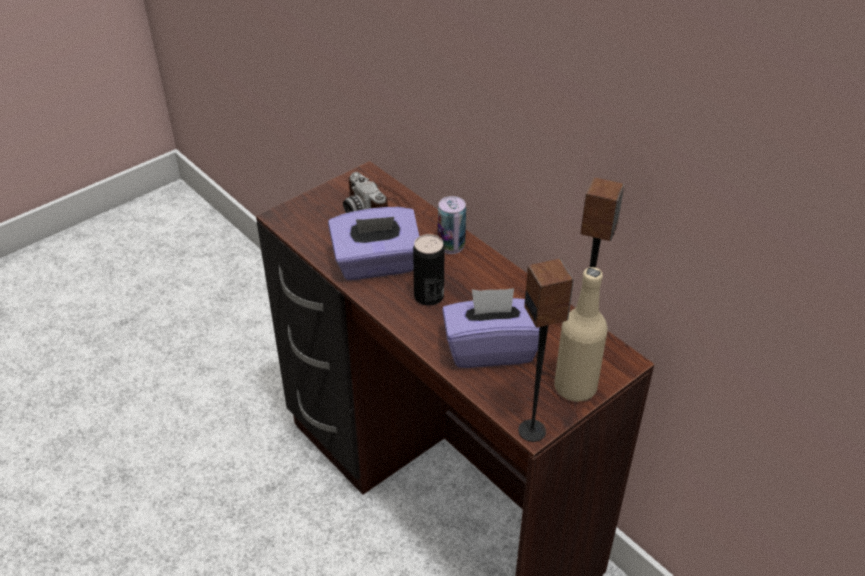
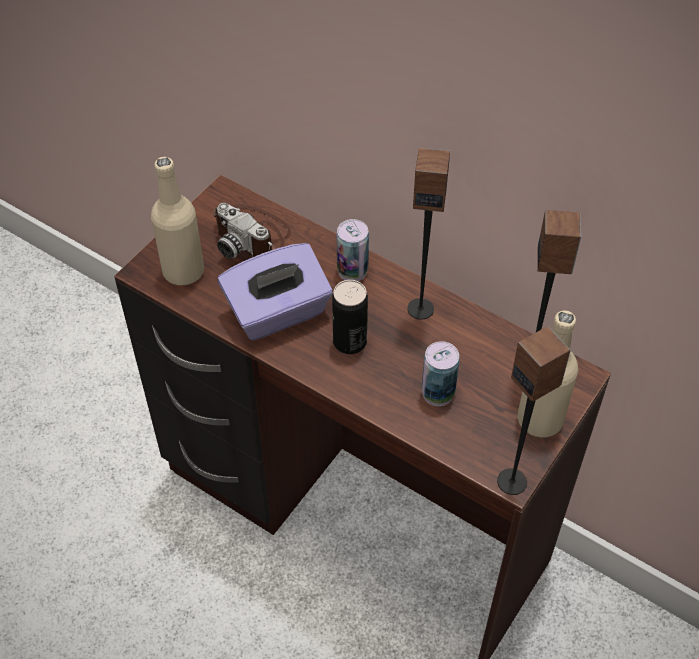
camera: 15 degrees left, 10 degrees up
(311, 222) = (183, 271): none -> beige bottle
(490, 349) = (438, 393): purple tissue box -> can
(499, 283) = (420, 308): none -> speaker

